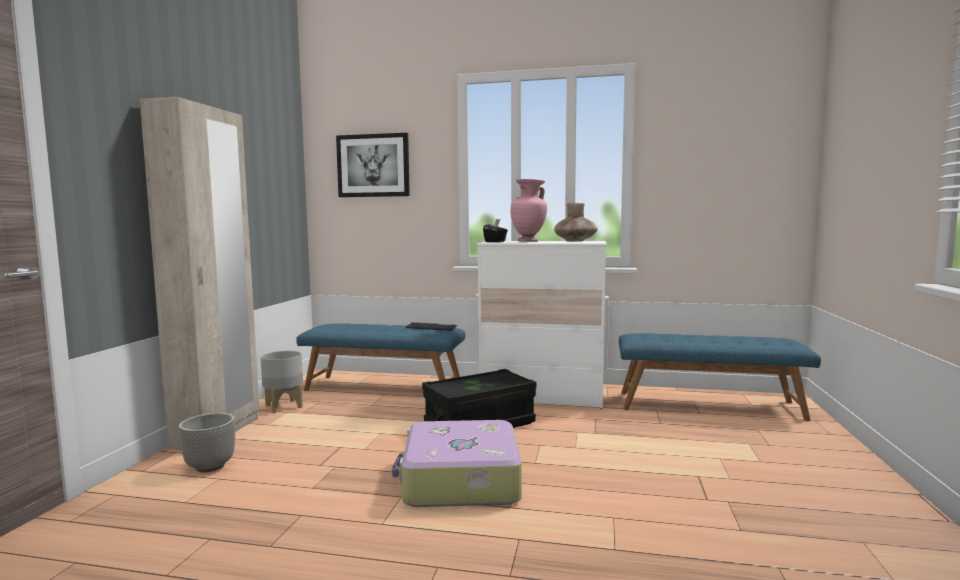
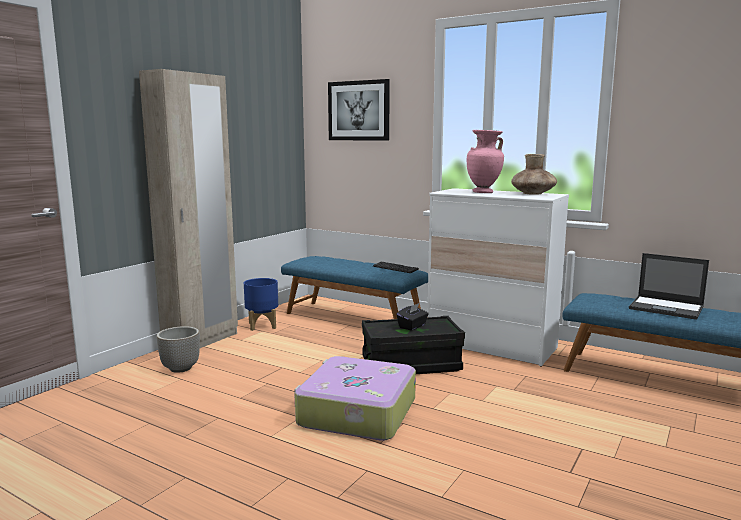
camera: 20 degrees right, 5 degrees up
(284, 406) = (262, 325): grey planter -> blue planter
(495, 241) = (452, 191): black tissue box -> black tissue box (412, 326)
(707, 338) = (667, 308): none -> laptop

